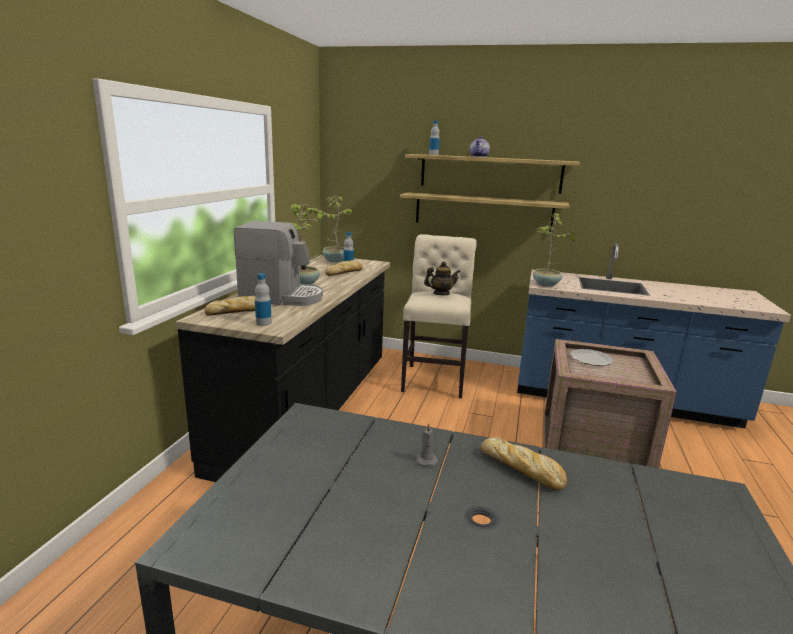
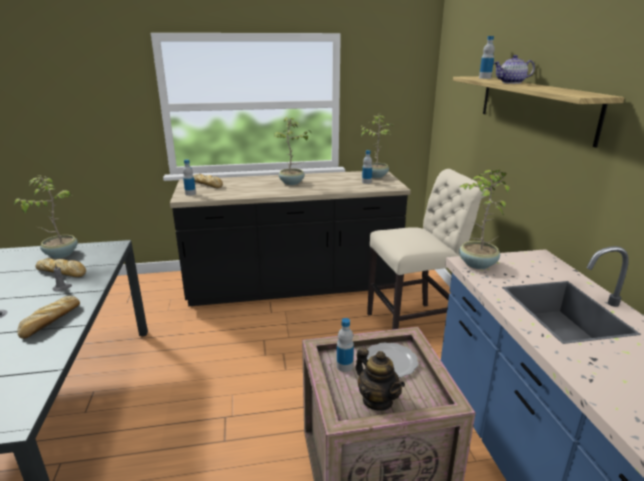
camera: 65 degrees right, 5 degrees up
(282, 297) = (249, 186): coffee machine -> none
(289, 459) = (60, 254): none -> potted plant
(344, 272) = (343, 185): bread -> bread (62, 272)
(441, 294) = (415, 235): teapot -> teapot (377, 400)
(483, 212) = (521, 157): shelf -> none
(592, 373) = (344, 366): none -> bottle

